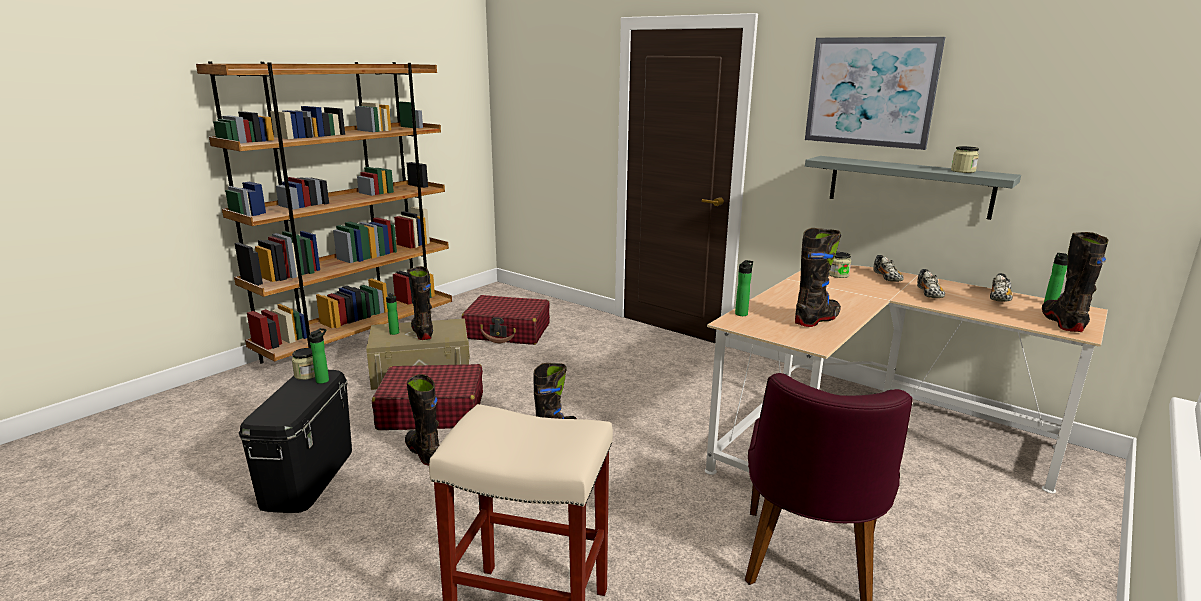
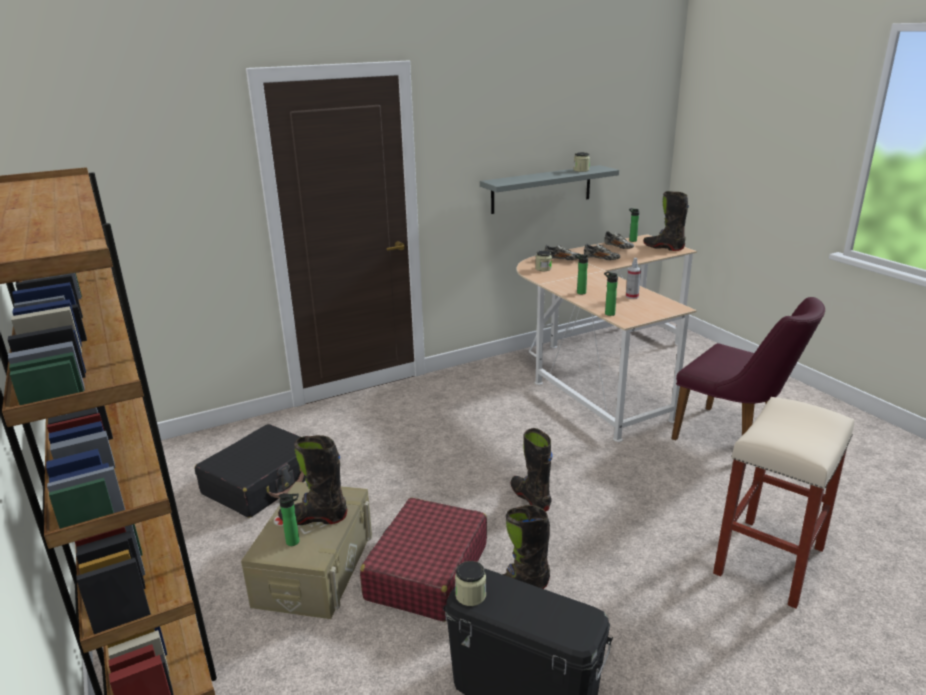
camera: 65 degrees left, 5 degrees up
(324, 380) = (494, 581): bottle -> bottle (580, 292)
(508, 331) = (262, 482): red suitcase -> black suitcase
(817, 319) = (632, 296): black boot -> spray bottle
(870, 92) = (509, 122): picture -> none

